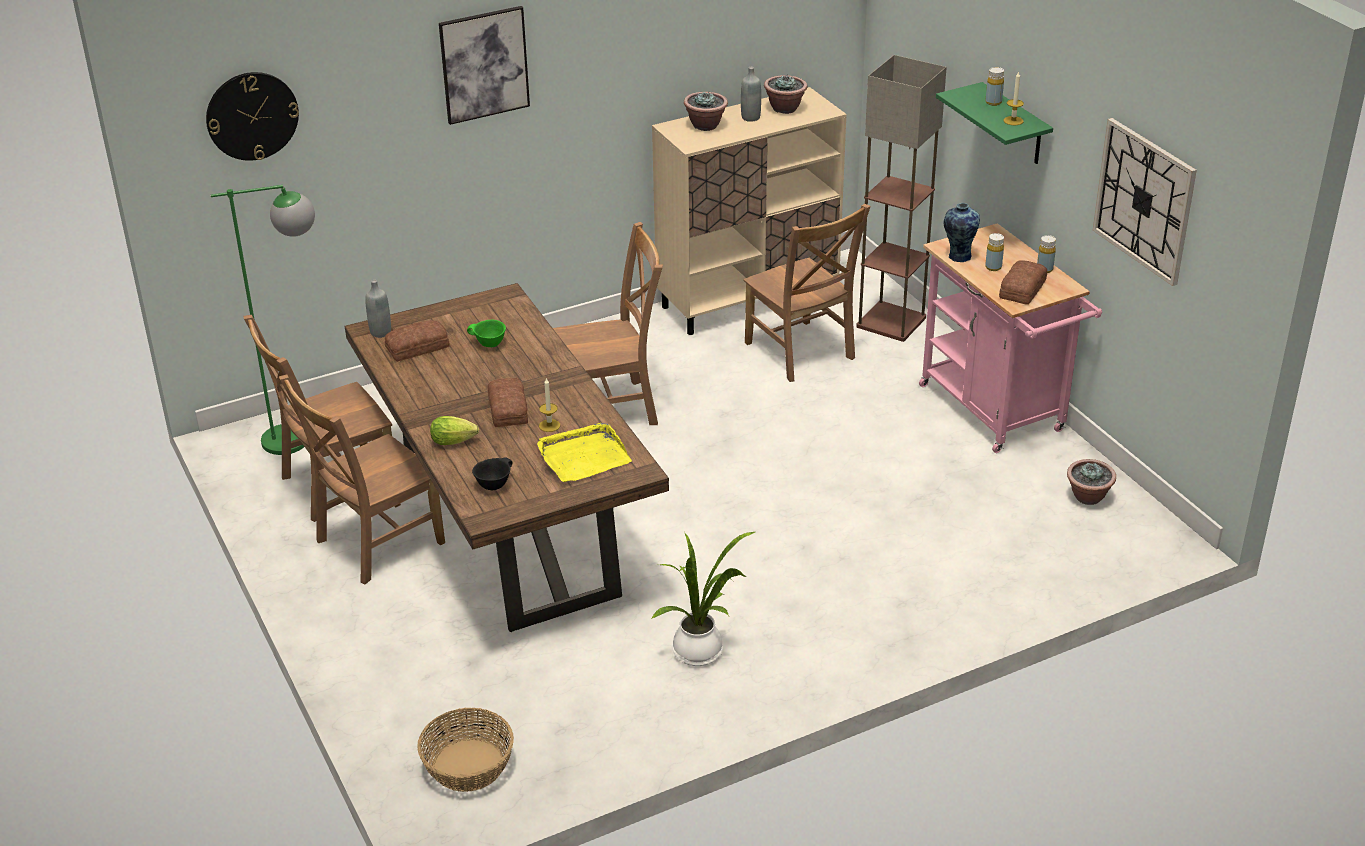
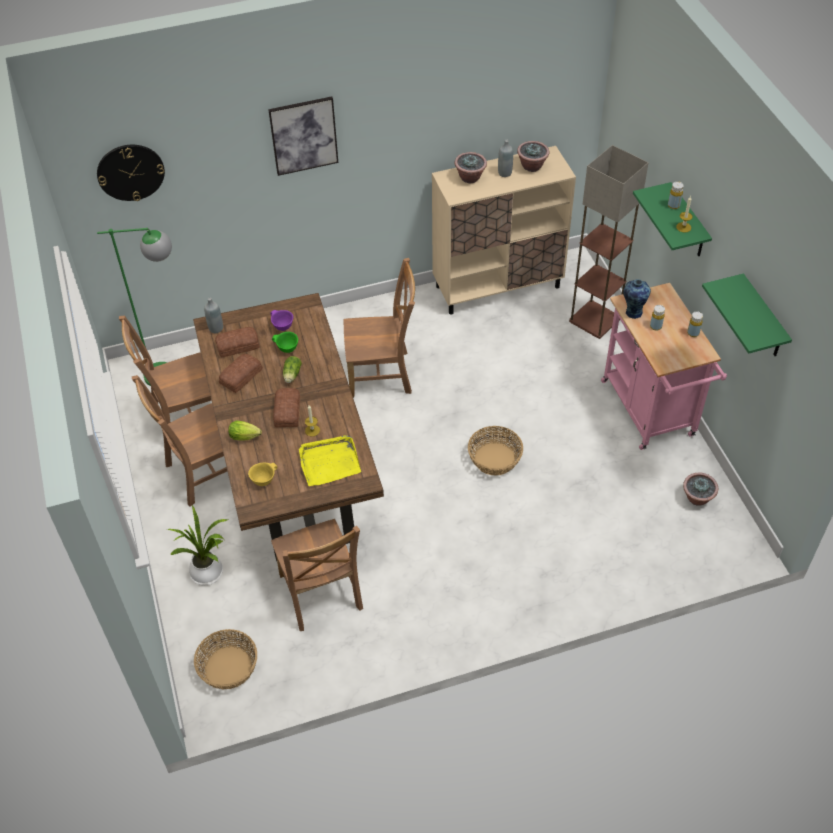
camera: 10 degrees right, 15 degrees up
(476, 322) = (282, 327): none -> purple bowl
(493, 485) = (263, 480): black bowl -> yellow bowl
(503, 371) = (291, 375): none -> lettuce
(702, 652) = (399, 596): potted plant -> potted plant (209, 573)
(796, 484) = (494, 459): none -> basket
(801, 353) = (524, 341): brown chair -> brown chair (321, 595)
(1021, 289) = (671, 350): bread -> bread (240, 376)
(1144, 200) = (763, 319): wall clock -> green shelf

